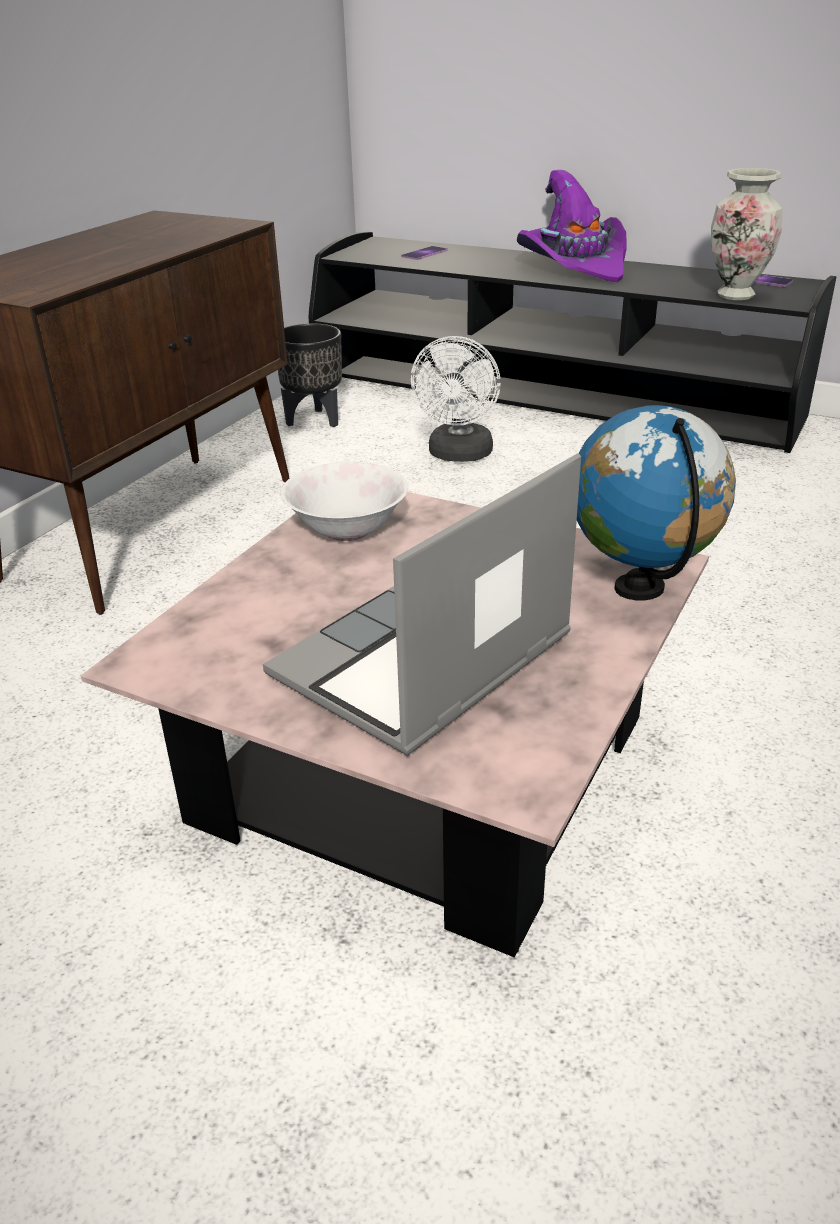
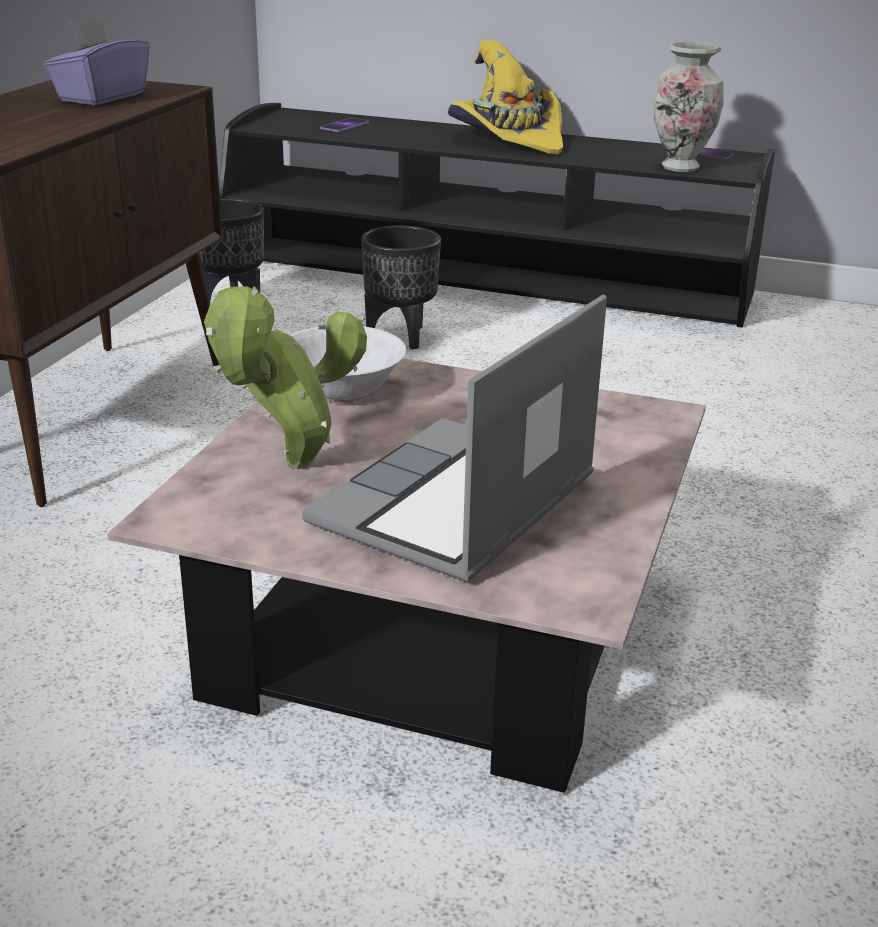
camera: 10 degrees left, 5 degrees down
(167, 233) = (101, 97): none -> purple tissue box
(274, 610) = (291, 467): none -> potted plant
(459, 455) = (401, 336): white fan -> black planter
(574, 266) = (509, 139): purple hat -> yellow hat
(640, 589) = (648, 435): globe -> none

